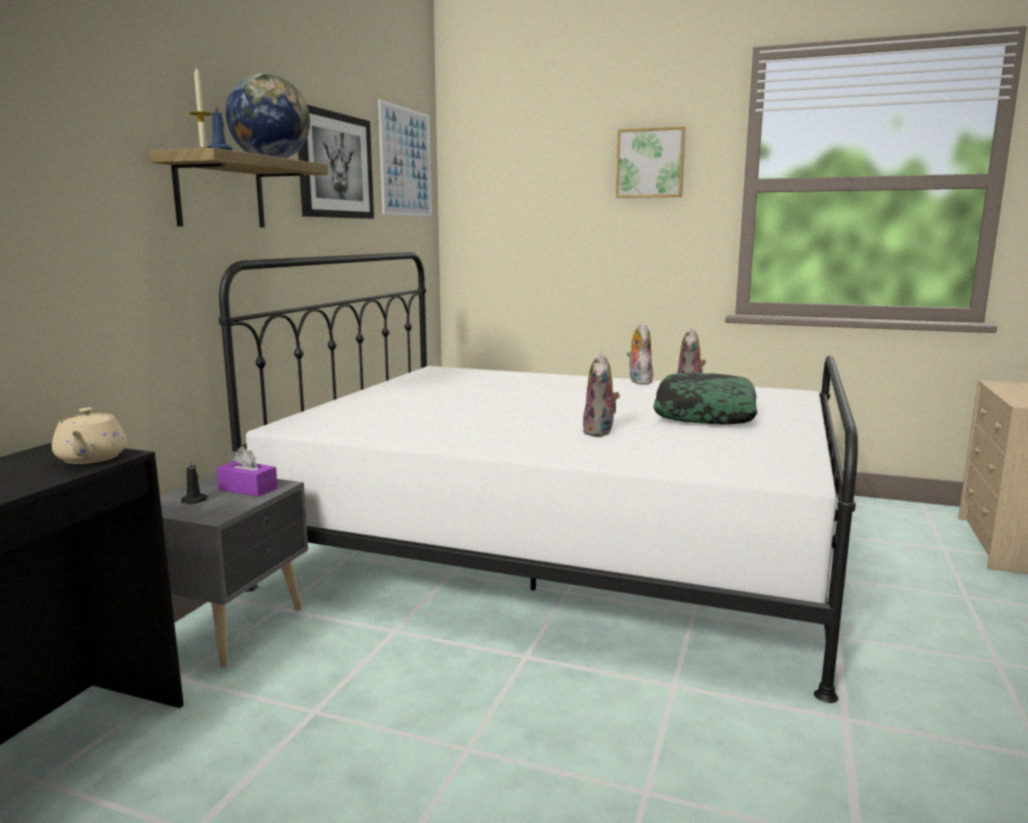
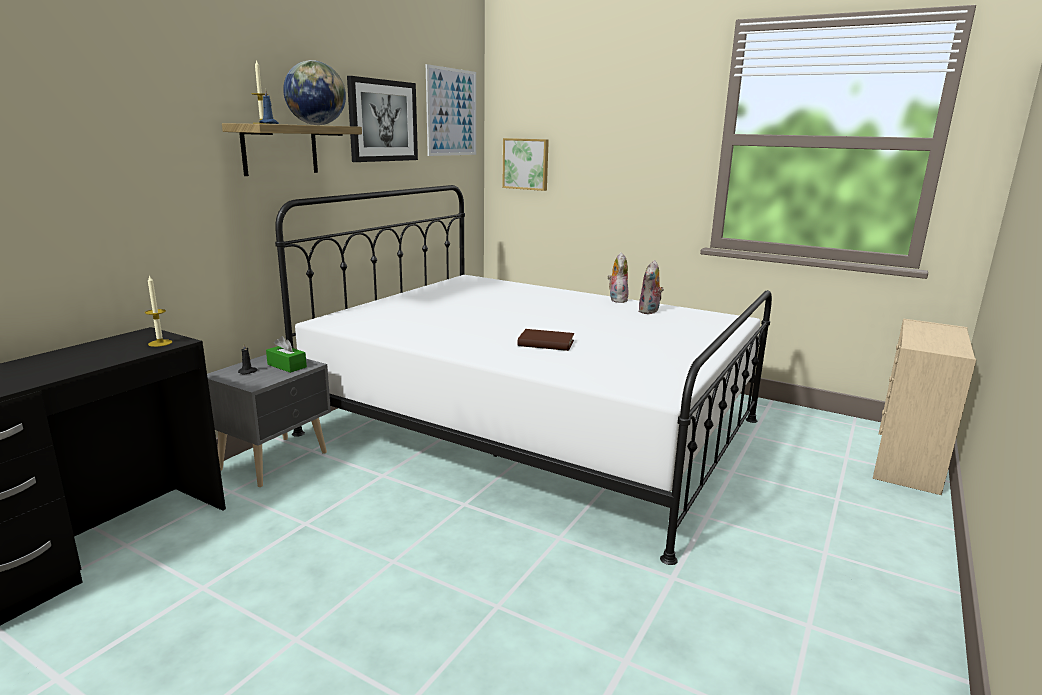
camera: 10 degrees right, 5 degrees up
(91, 458) = (160, 343): beige teapot -> candle
(248, 489) = (287, 366): purple tissue box -> green tissue box
(600, 432) = (546, 343): plush toy -> brown book
(650, 163) = (648, 117): picture -> picture (526, 164)
(704, 413) = (642, 332): pillow -> none

